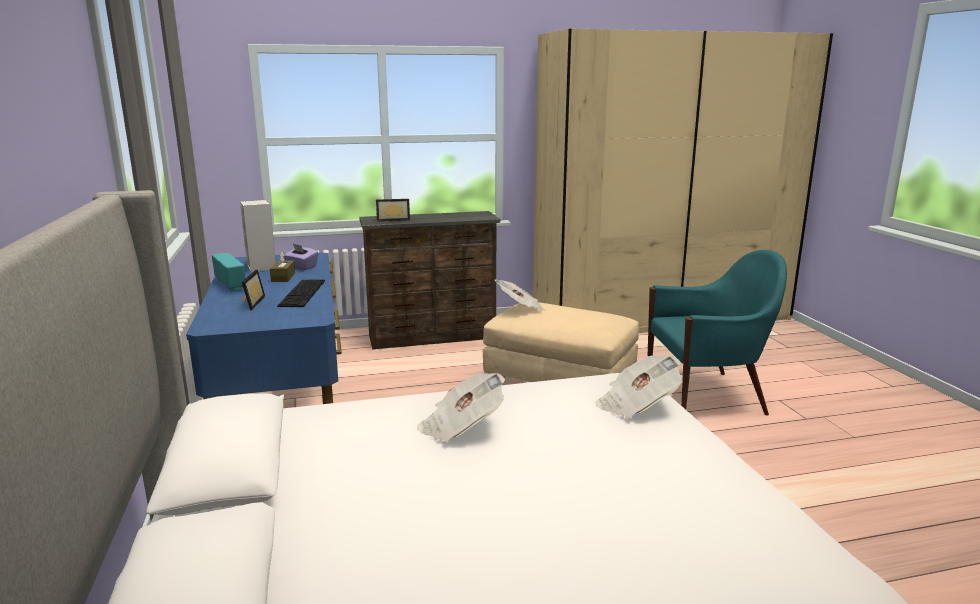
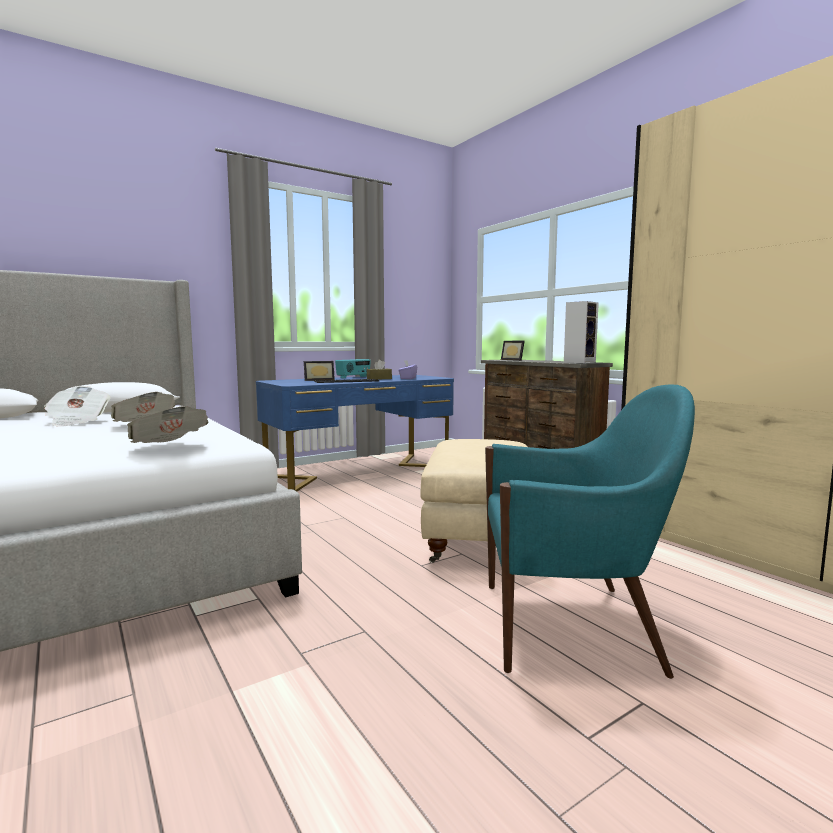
camera: 70 degrees right, 10 degrees down
(260, 267) = (398, 376): speaker -> speaker (579, 362)
(520, 308) = (479, 437): newspaper -> newspaper (77, 422)
(707, 395) = (572, 626): turquoise armchair -> turquoise armchair turned 60 degrees counterclockwise

